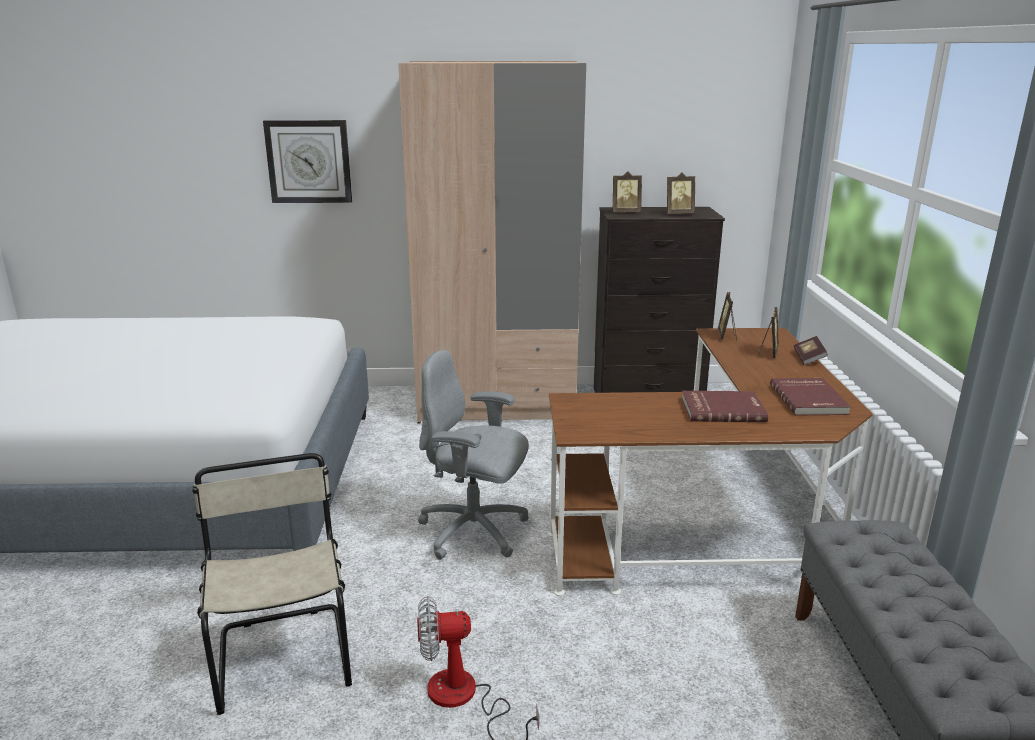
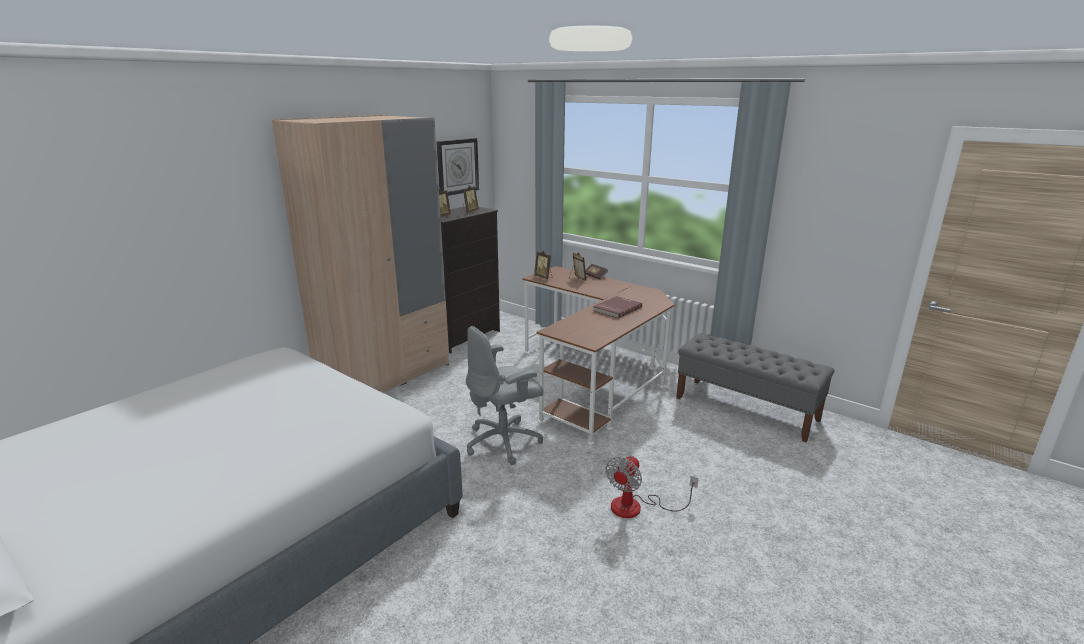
camera: 50 degrees left, 0 degrees up
(283, 653) = (528, 557): beige chair -> none
(309, 161) = (188, 217): wall clock -> wall clock (457, 166)
(809, 399) = (633, 293): red book -> none

